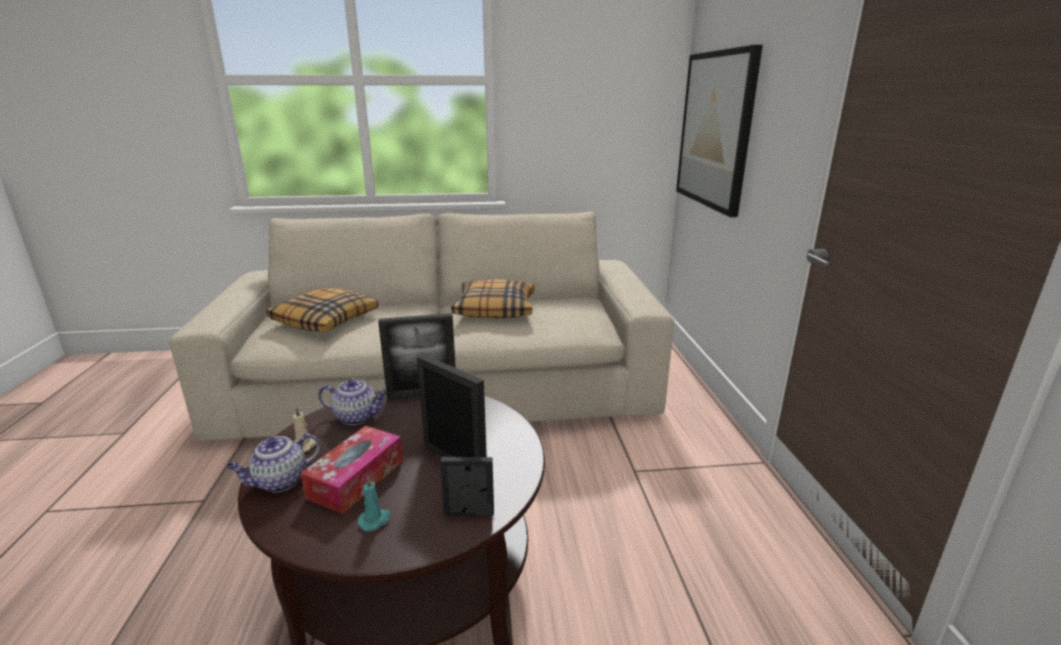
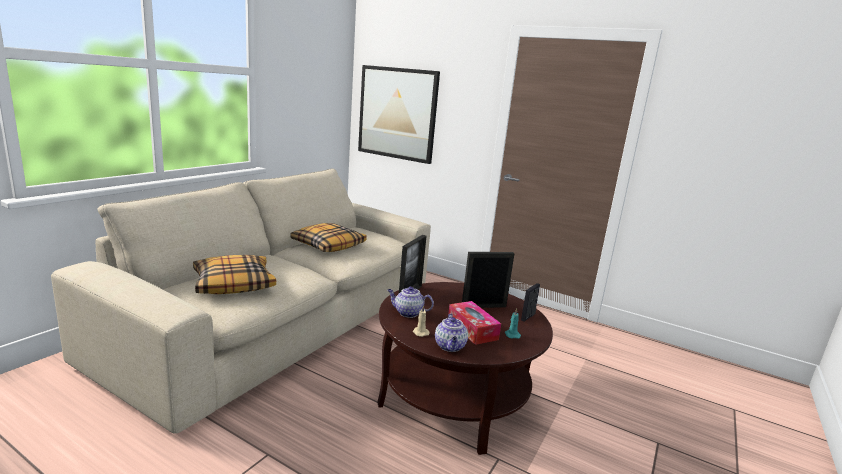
camera: 55 degrees left, 5 degrees down
(357, 417) = (408, 313): teapot -> teapot turned 120 degrees counterclockwise

